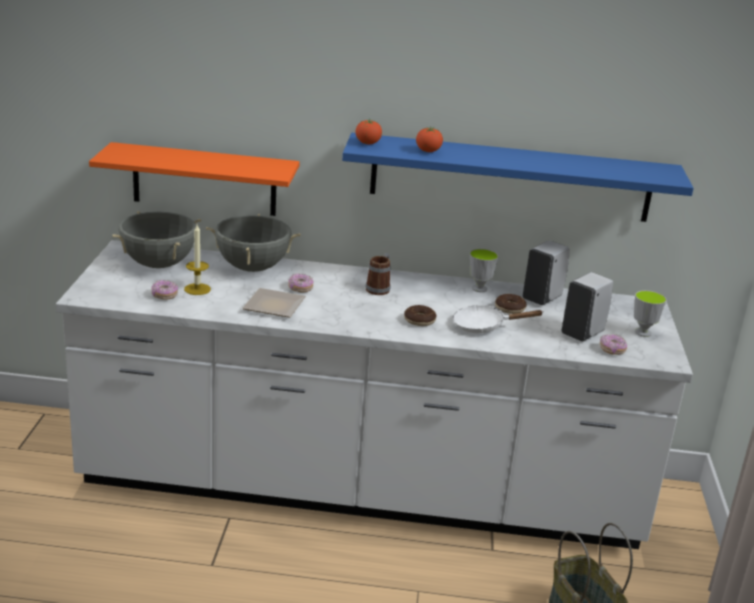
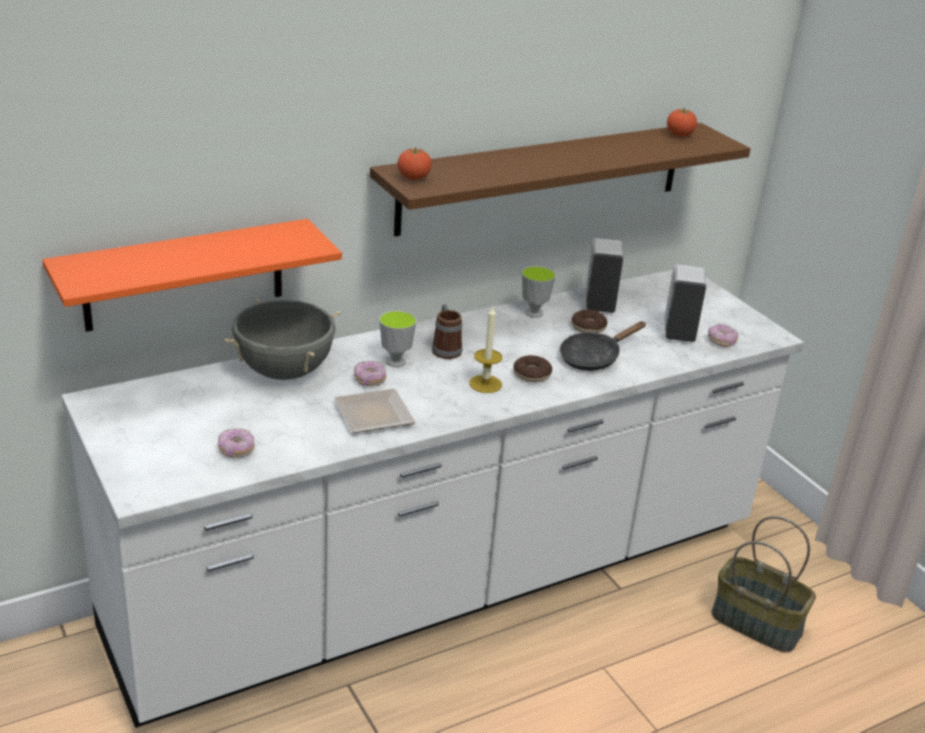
camera: 35 degrees left, 5 degrees up
(158, 265) = (171, 409): grey cooking pot -> none
(197, 289) = (262, 426): candle -> candle (485, 384)
(428, 151) = (485, 172): tomato -> tomato (679, 135)
(484, 326) = (593, 358): white frying pan -> black frying pan
(510, 178) = (544, 177): blue shelf -> brown shelf
(643, 333) = (719, 312): cup -> cup (396, 362)

